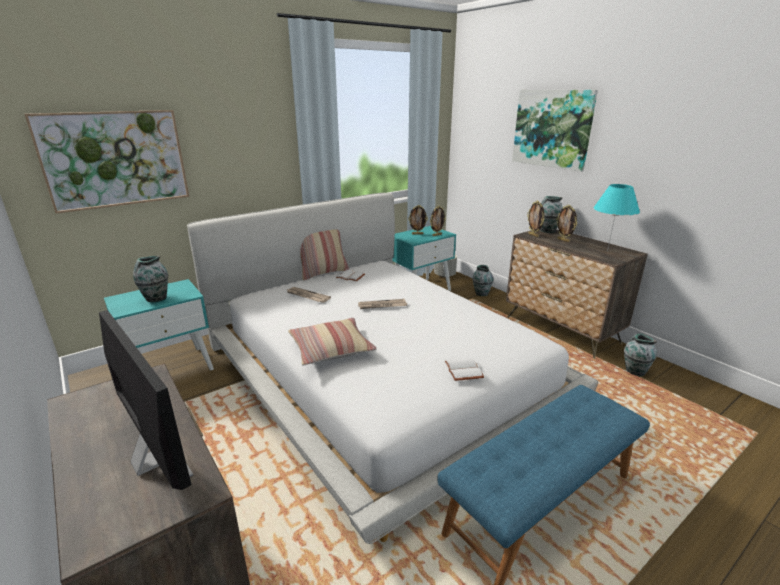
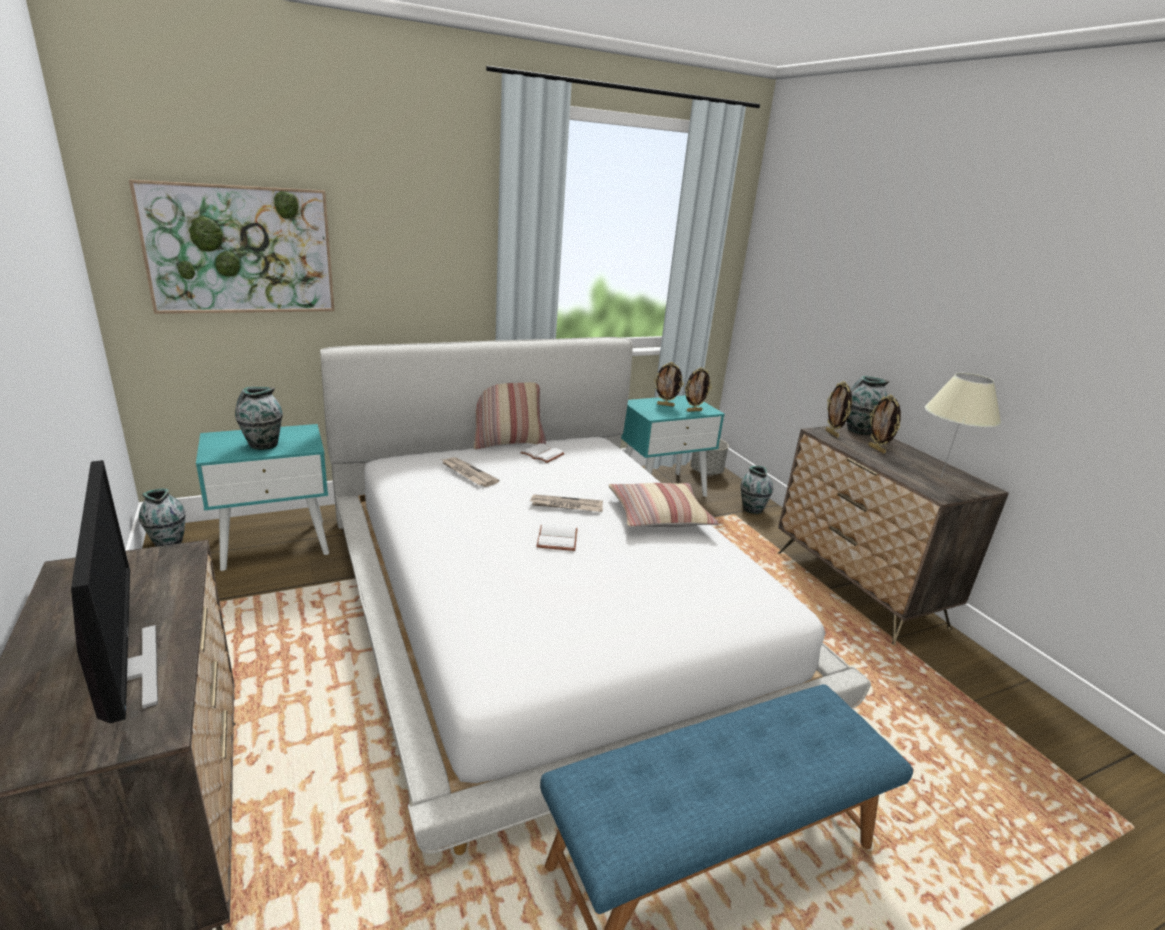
camera: 10 degrees right, 0 degrees up
(331, 349) = (464, 557): pillow -> pillow (659, 515)
(465, 370) = (641, 627): white book -> white book (558, 539)
(552, 128) = (889, 272): picture -> none
(607, 251) = (940, 477): turquoise table lamp -> beige table lamp
(634, 371) = (954, 678): vase -> vase (168, 542)

